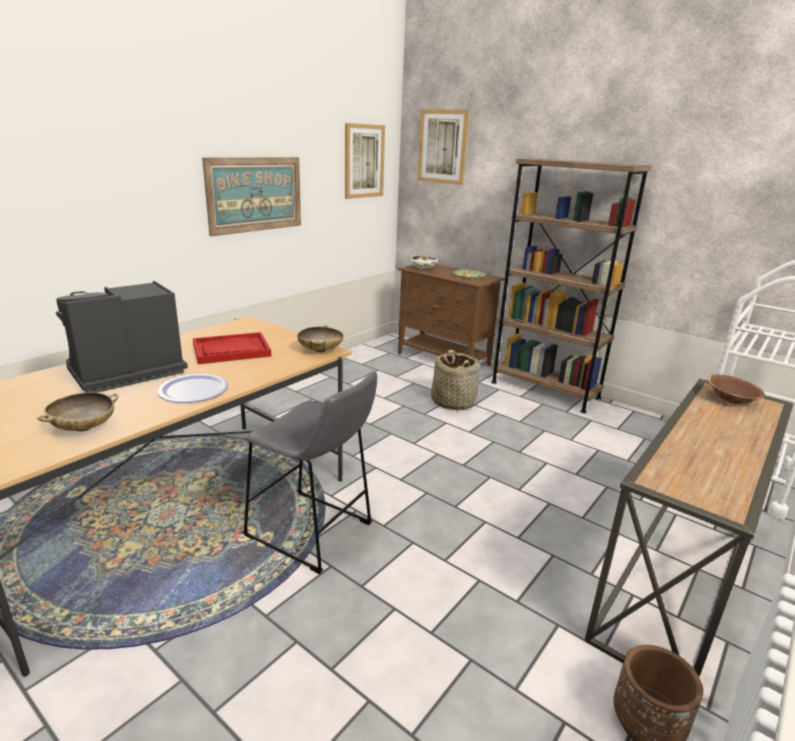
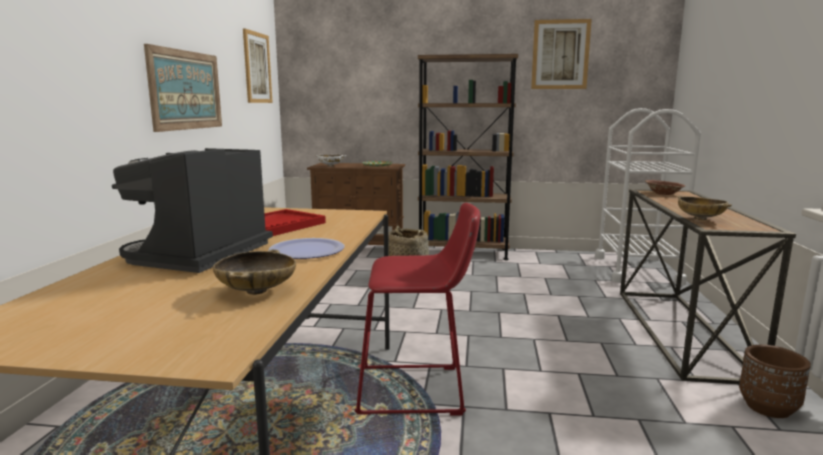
camera: 30 degrees left, 10 degrees down
(313, 533) = (417, 390): grey stool -> red stool
(320, 350) = (360, 213): beige bowl -> beige bowl (700, 219)
(442, 147) = (325, 55): picture -> picture (560, 54)

